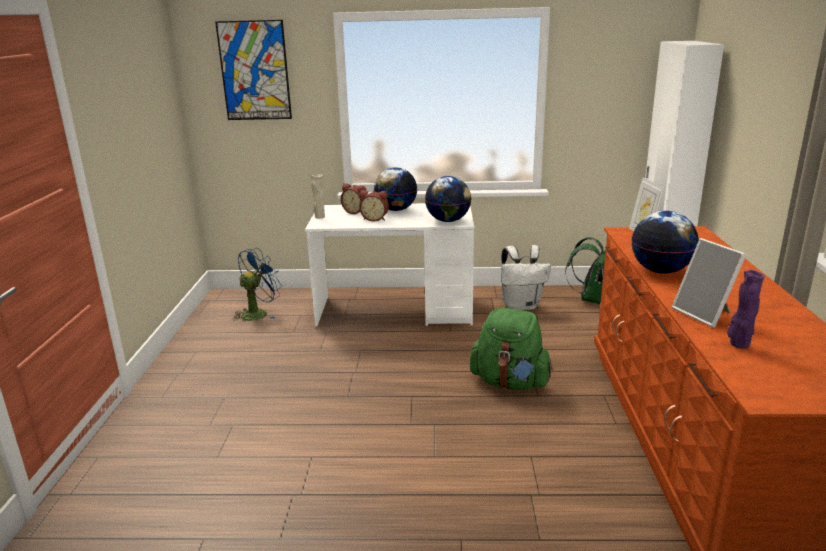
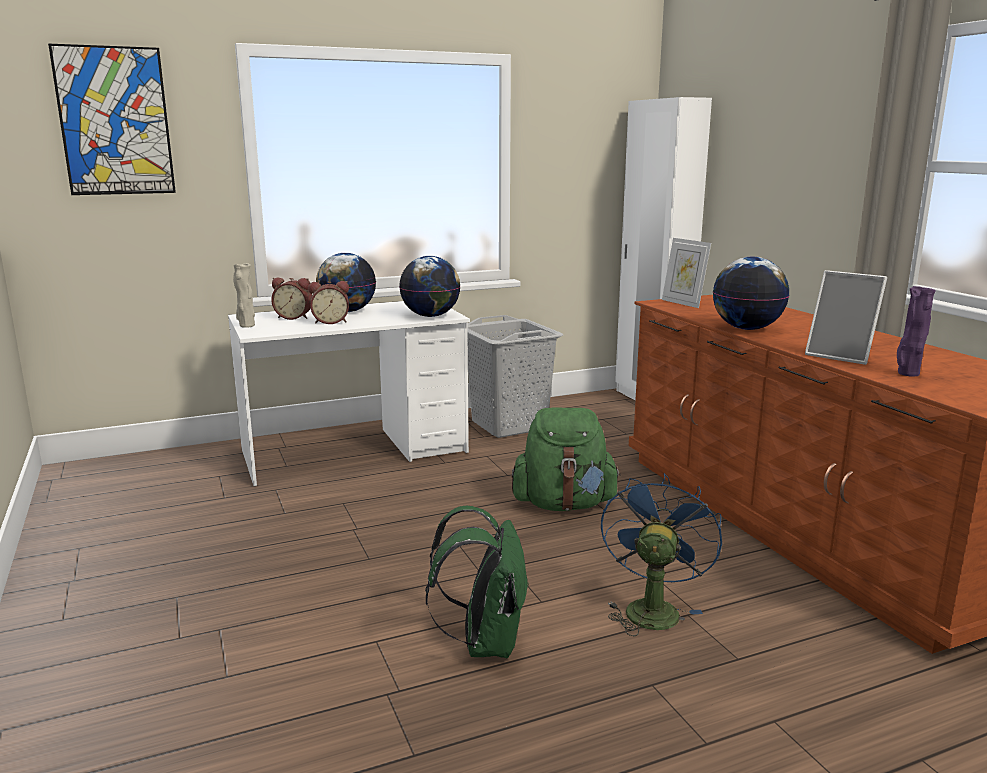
camera: 25 degrees left, 5 degrees down
(258, 313) = (149, 483): blue fan -> blue fan (651, 608)
(521, 306) = (509, 425): white backpack -> grey laundry basket
(590, 298) = (580, 407): green backpack -> green backpack (485, 642)

